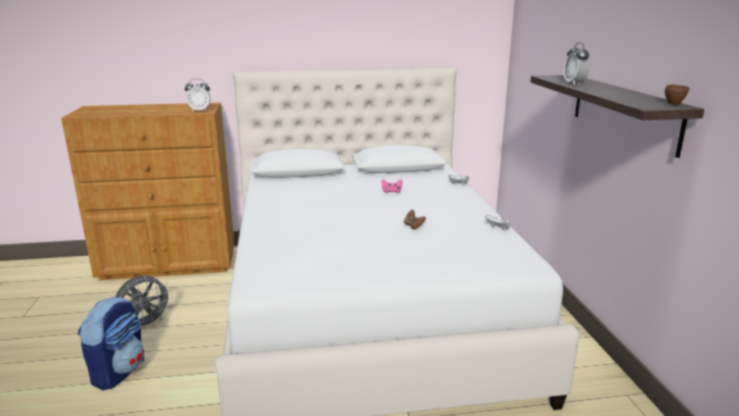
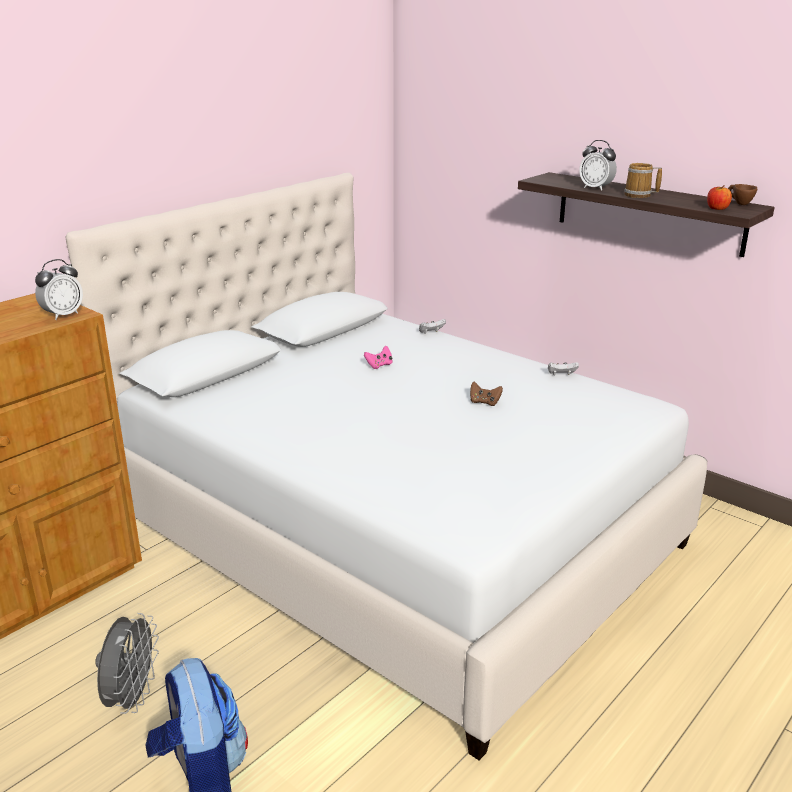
camera: 40 degrees left, 5 degrees up
(596, 90) = (639, 195): none -> mug
(636, 102) = (717, 208): none -> apple

